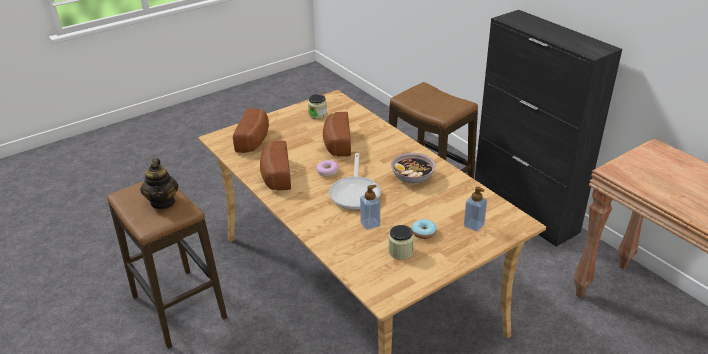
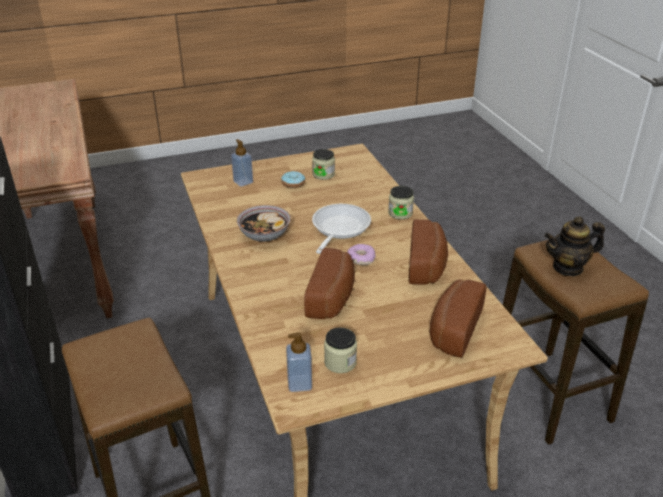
camera: 165 degrees left, 0 degrees up
(163, 202) = (568, 267): teapot -> teapot turned 105 degrees counterclockwise
(306, 218) = (400, 213): none -> jar
(370, 224) = (338, 198): soap dispenser -> soap dispenser (299, 383)

